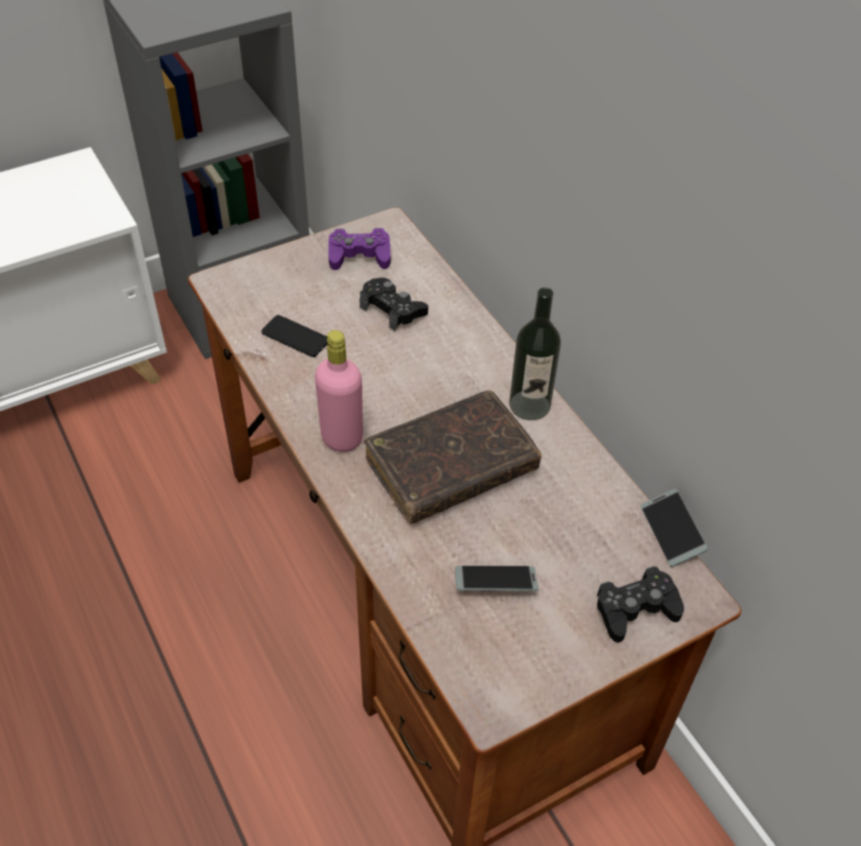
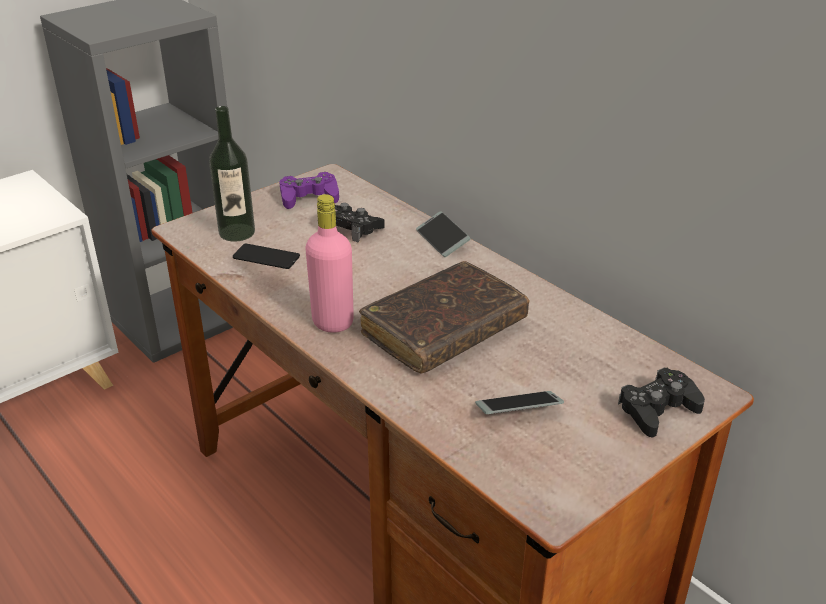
camera: 10 degrees left, 15 degrees down
(529, 405) = (499, 277): bottle -> bottle (237, 232)
(671, 532) = (665, 349): phone -> phone (442, 240)

